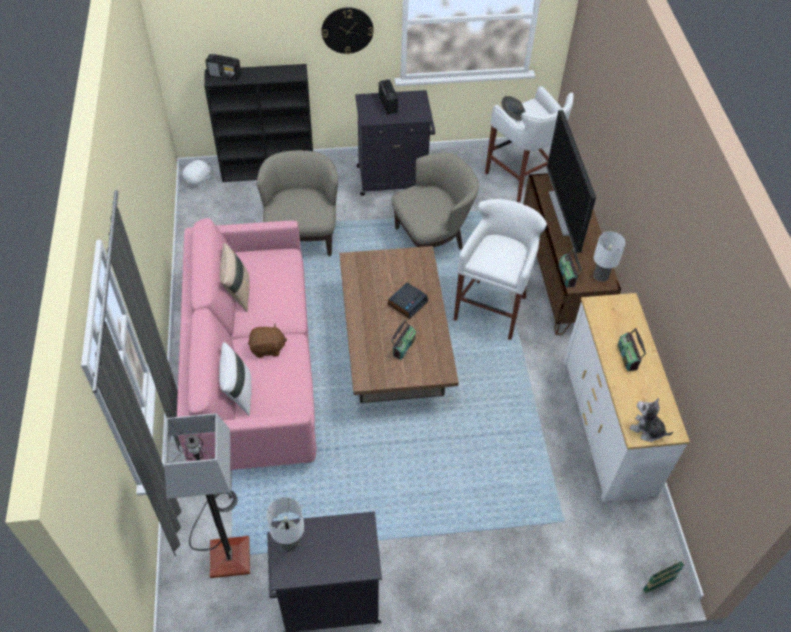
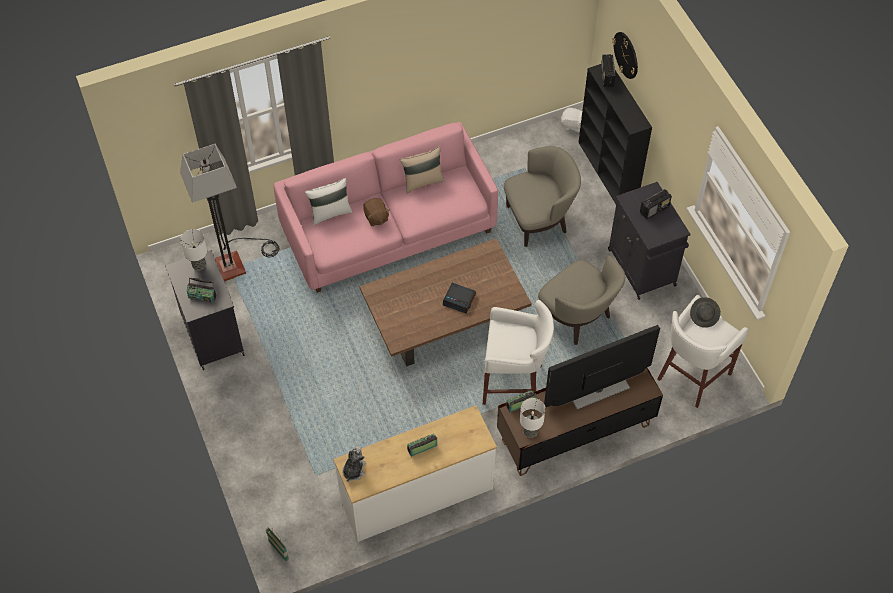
camera: 75 degrees right, 5 degrees up
(347, 30) = (679, 134): wall clock -> wall clock (626, 55)
(403, 346) = (413, 307): radio -> radio (202, 295)

